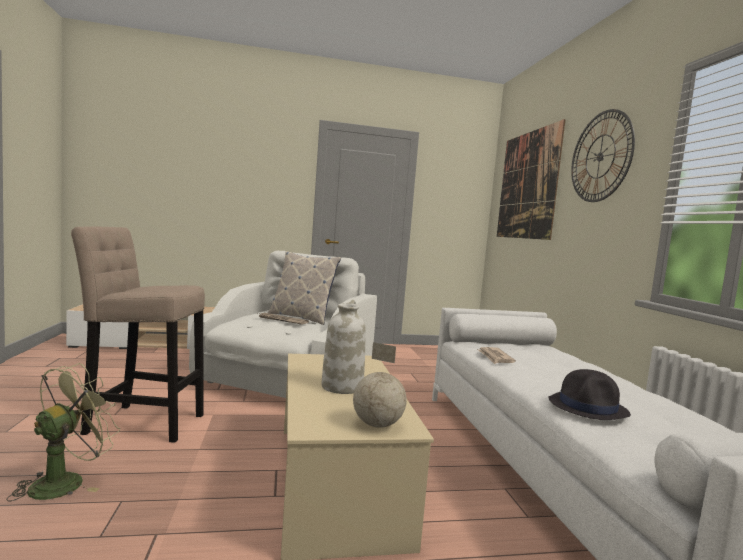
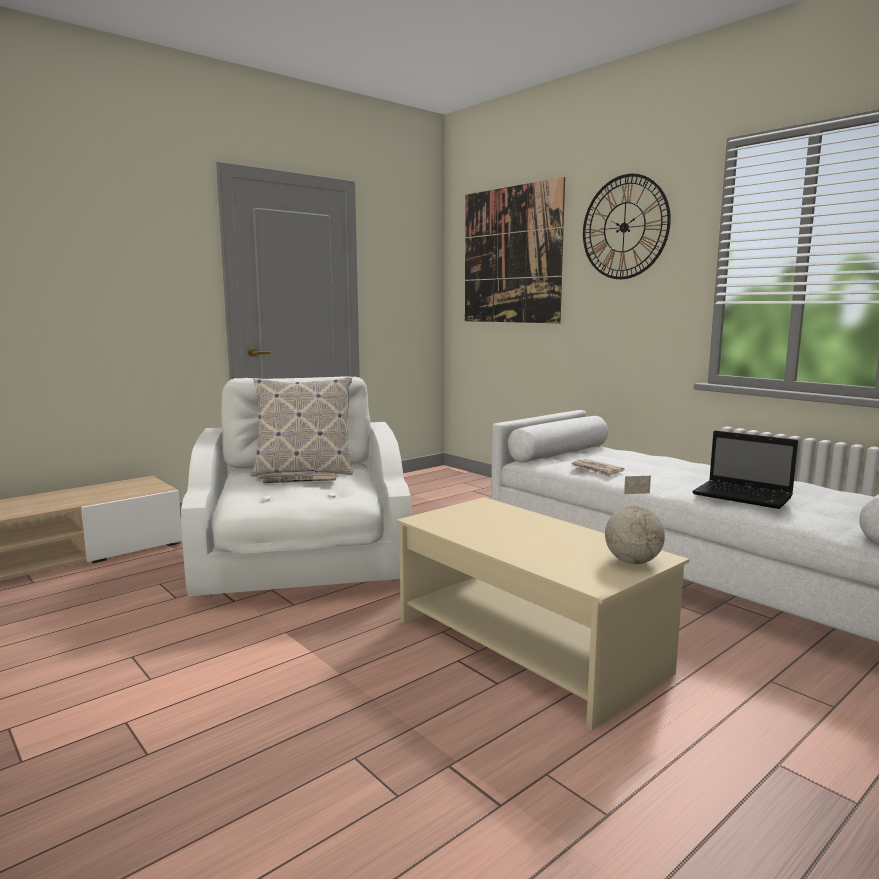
camera: 30 degrees left, 5 degrees up
(66, 481) = (247, 771): green fan -> none
(140, 422) = (209, 675): beige stool -> none
(342, 386) = (529, 537): white vase -> none
(588, 407) = (744, 496): black hat -> laptop

